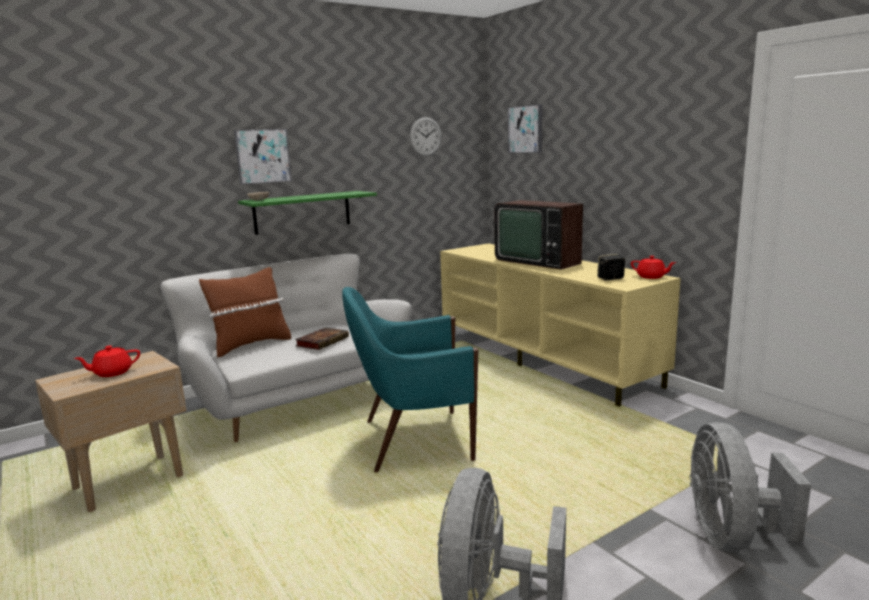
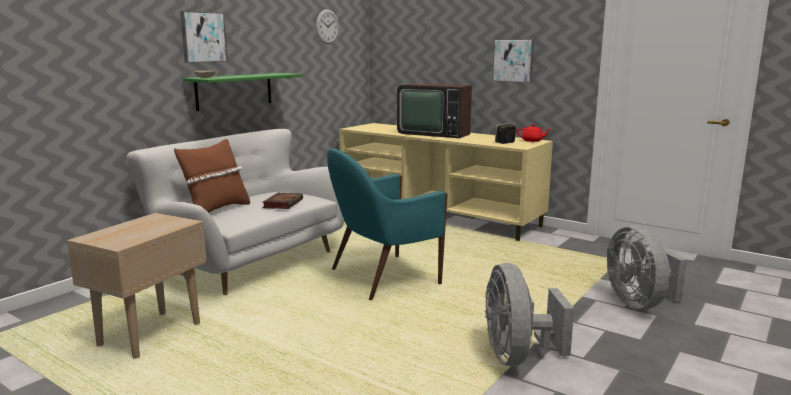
camera: 20 degrees left, 0 degrees up
(112, 373) = (142, 229): red teapot -> none
(526, 129) = (412, 24): picture -> picture (513, 60)

